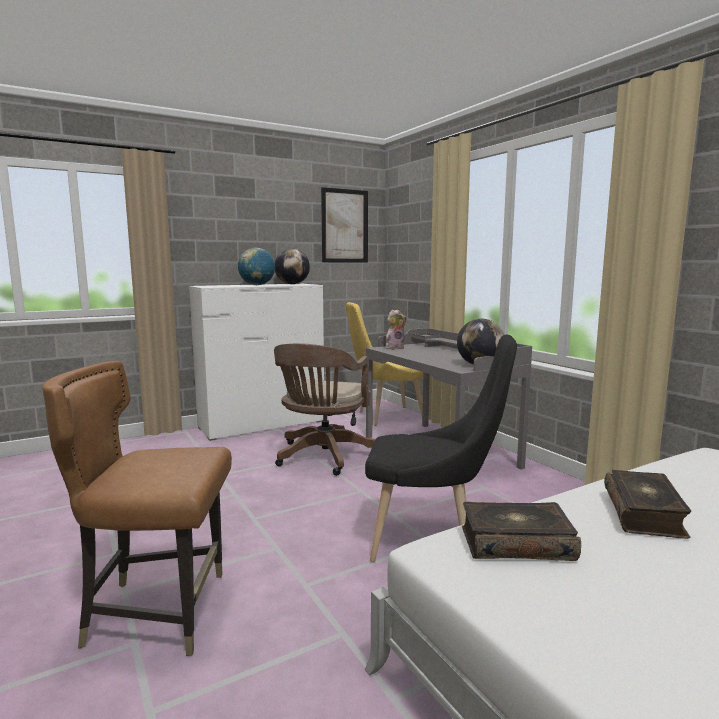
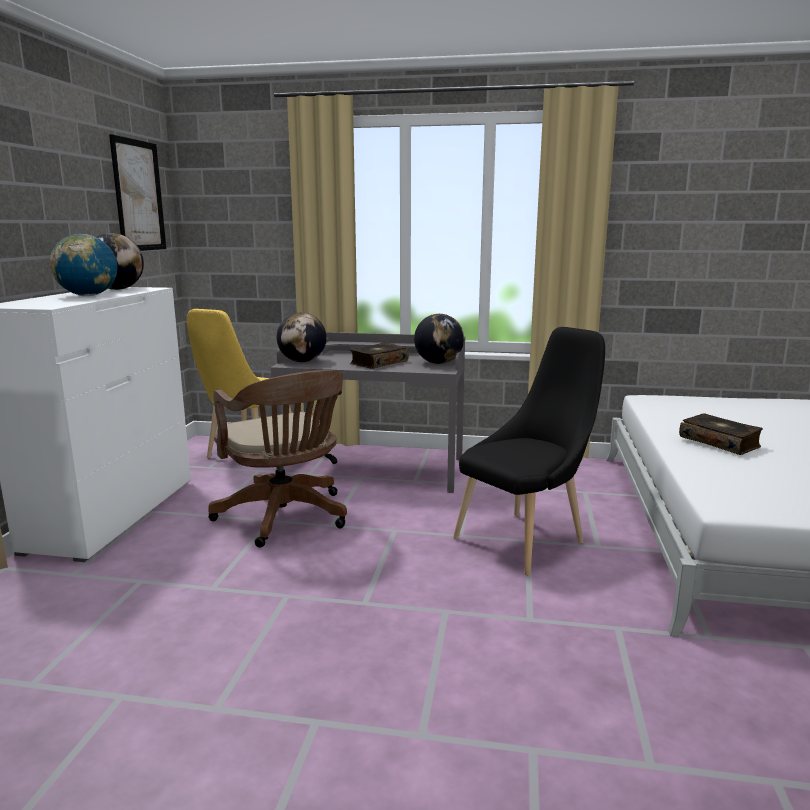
camera: 50 degrees left, 5 degrees up
(157, 611) = (488, 719): brown chair -> none
(394, 348) = (302, 361): plush toy -> globe
(516, 543) = (730, 483): book -> book (378, 363)

